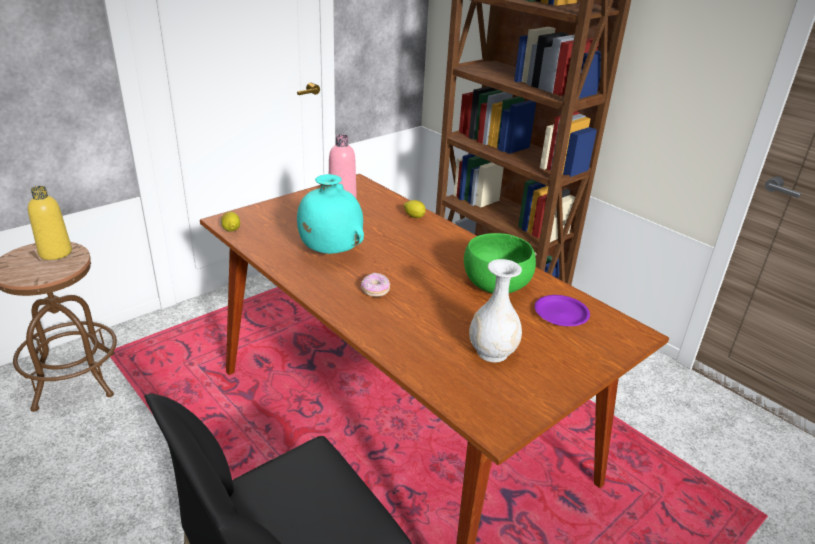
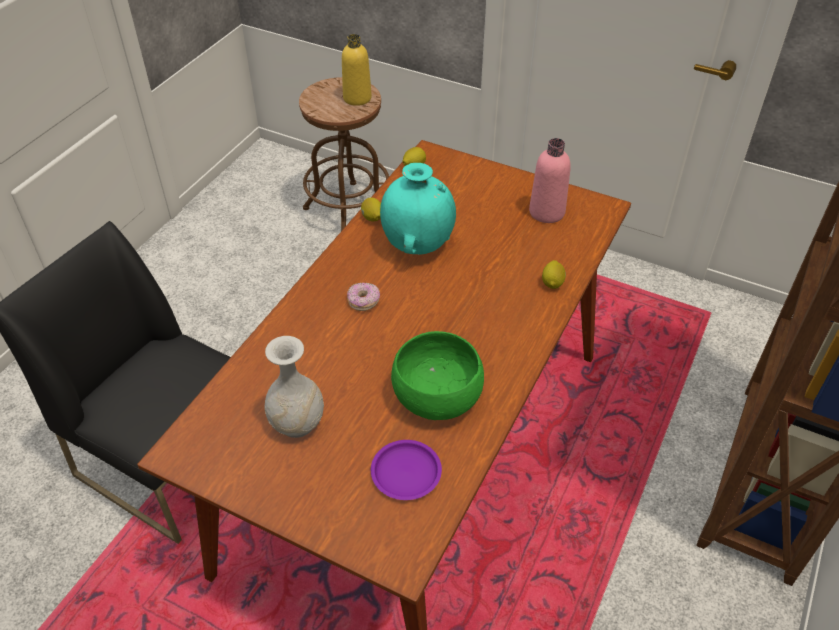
camera: 70 degrees right, 15 degrees up
(277, 263) = (372, 218): none -> lemon

